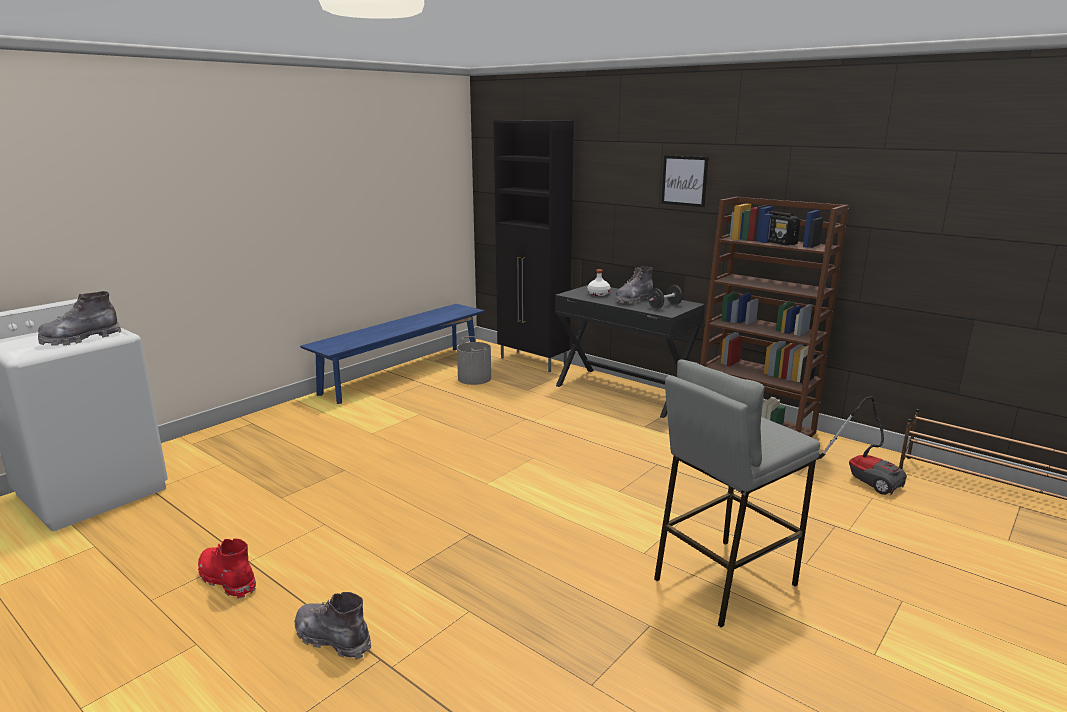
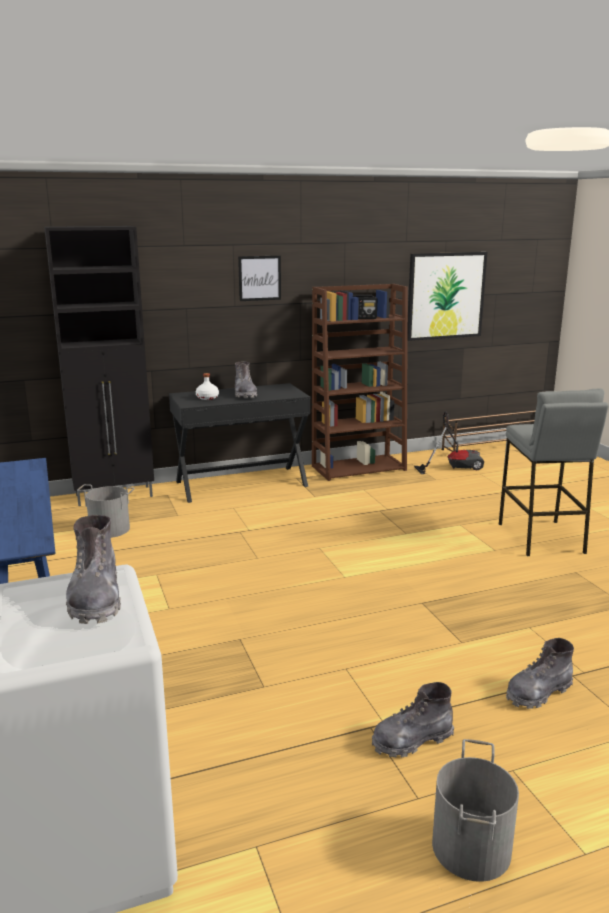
camera: 60 degrees left, 0 degrees up
(90, 638) = (470, 847): none -> grey bucket
(228, 580) = (411, 740): red boot -> grey boot
(664, 306) = (277, 391): black dumbbell -> none
(944, 233) = (445, 295): none -> picture

